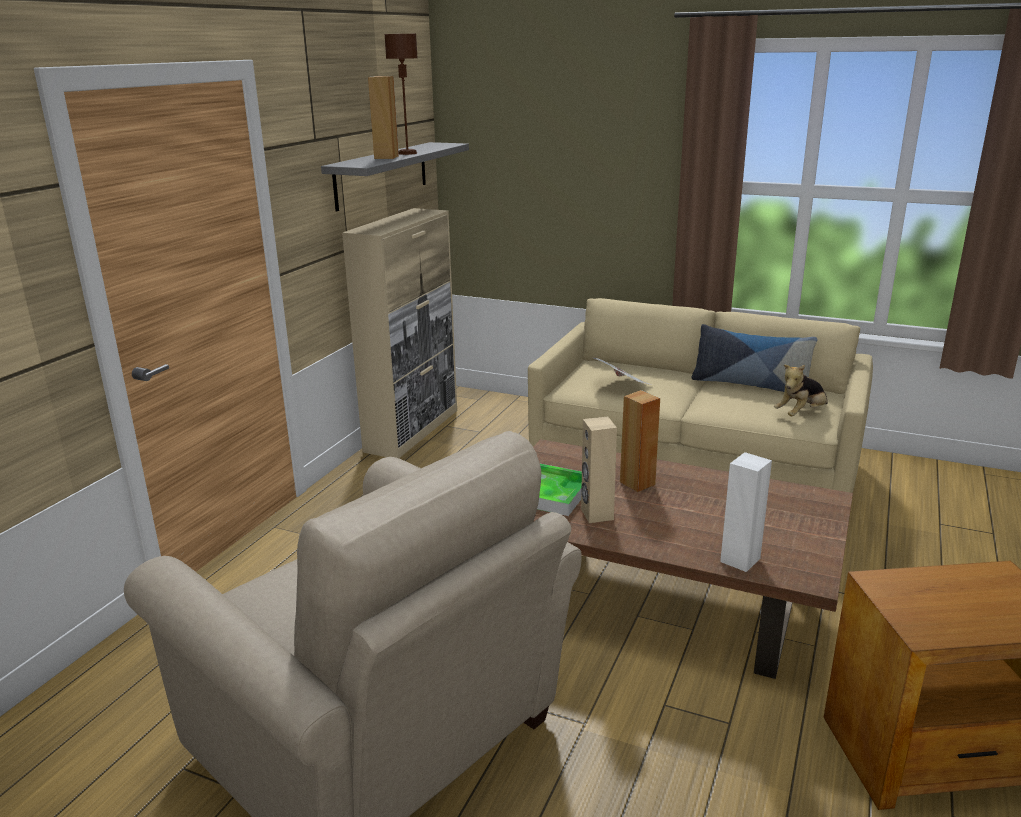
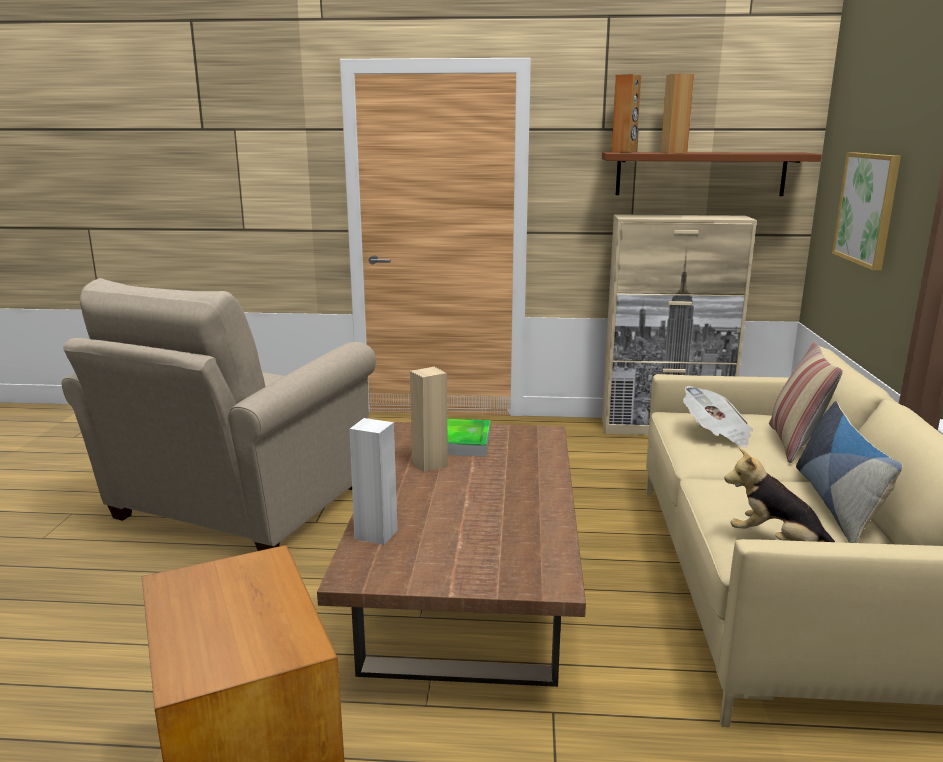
camera: 70 degrees right, 5 degrees down
(382, 175) = (700, 174): grey shelf -> brown shelf
(407, 153) = (709, 152): brown table lamp -> none
(545, 185) = (867, 209): none -> picture
(637, 483) = (505, 475): brown speaker -> brown speaker (624, 152)
(651, 369) = (795, 444): none -> pillow

